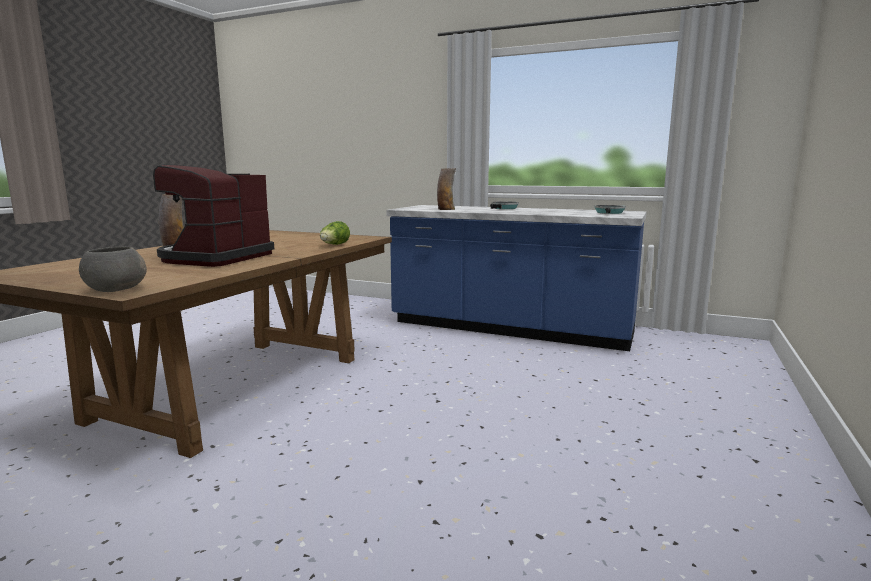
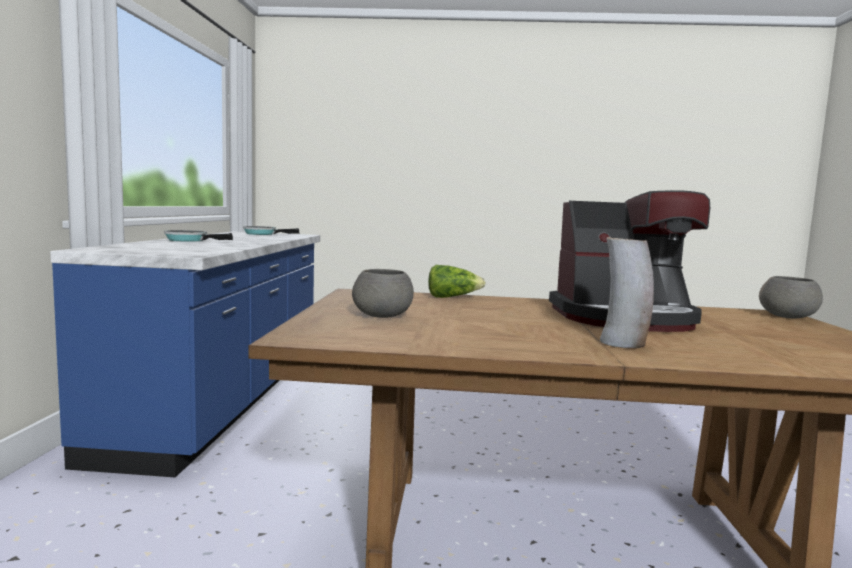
camera: 110 degrees left, 5 degrees down
(294, 237) = (383, 316): none -> grey bowl
(446, 209) = (214, 247): vase -> none

